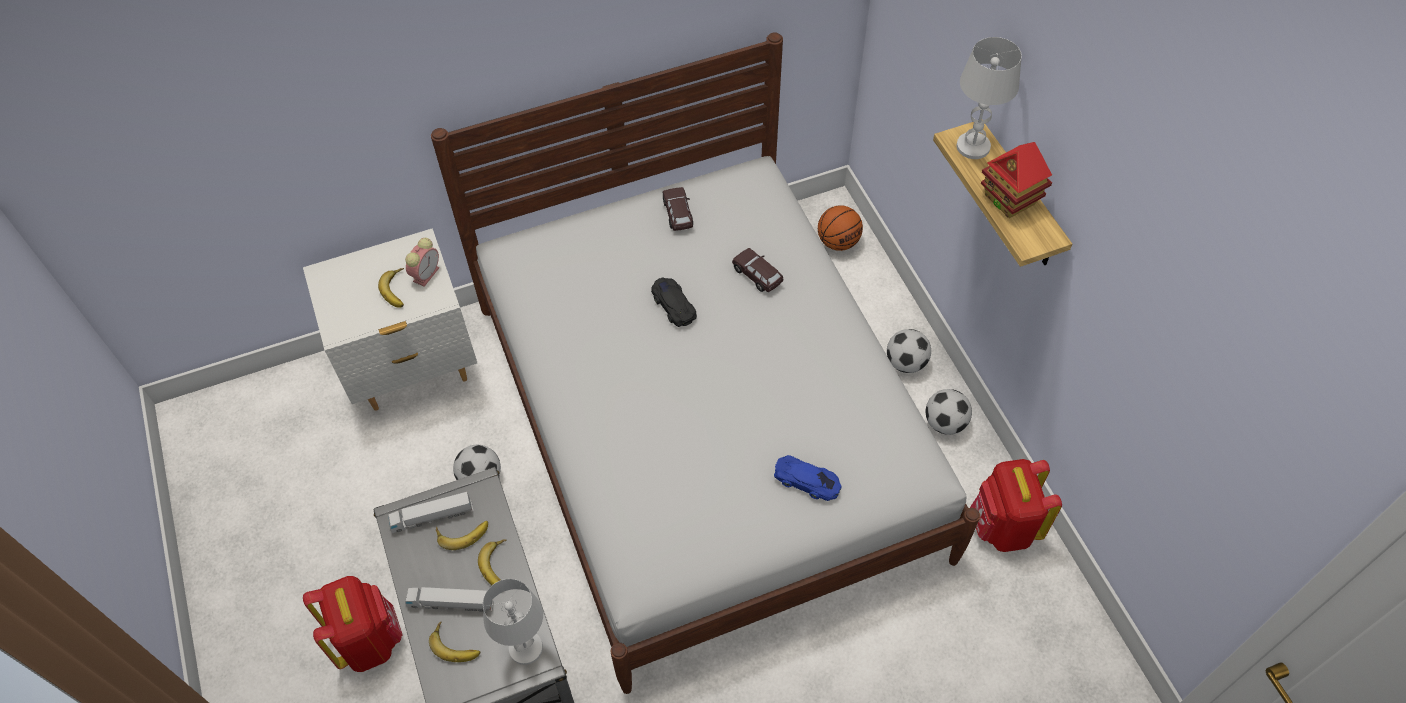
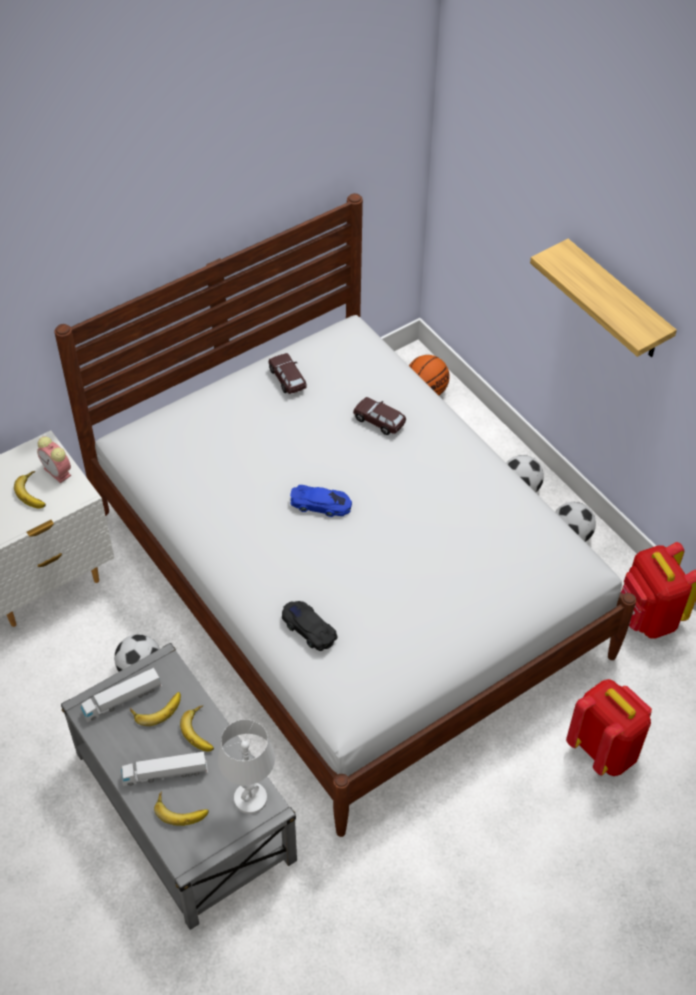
camera: 15 degrees left, 5 degrees down
(368, 640) = (71, 842): red backpack -> red backpack (604, 749)
(426, 273) = (58, 472): alarm clock -> alarm clock turned 120 degrees clockwise
(673, 304) = (308, 460): black toy car -> black toy car (308, 628)
(807, 481) = (478, 592): blue toy car -> blue toy car (321, 504)
(972, 147) = (567, 263): white table lamp -> none
(1010, 199) = (613, 301): toy house -> none

